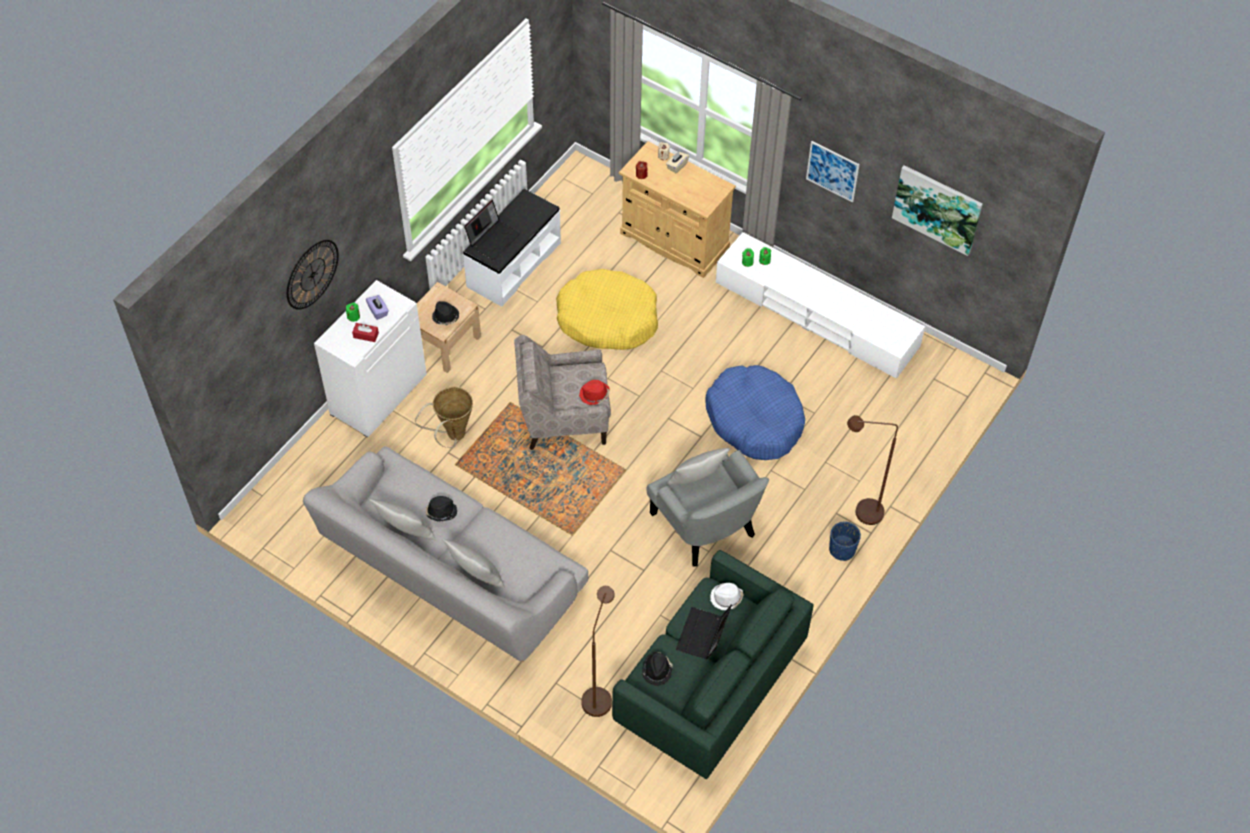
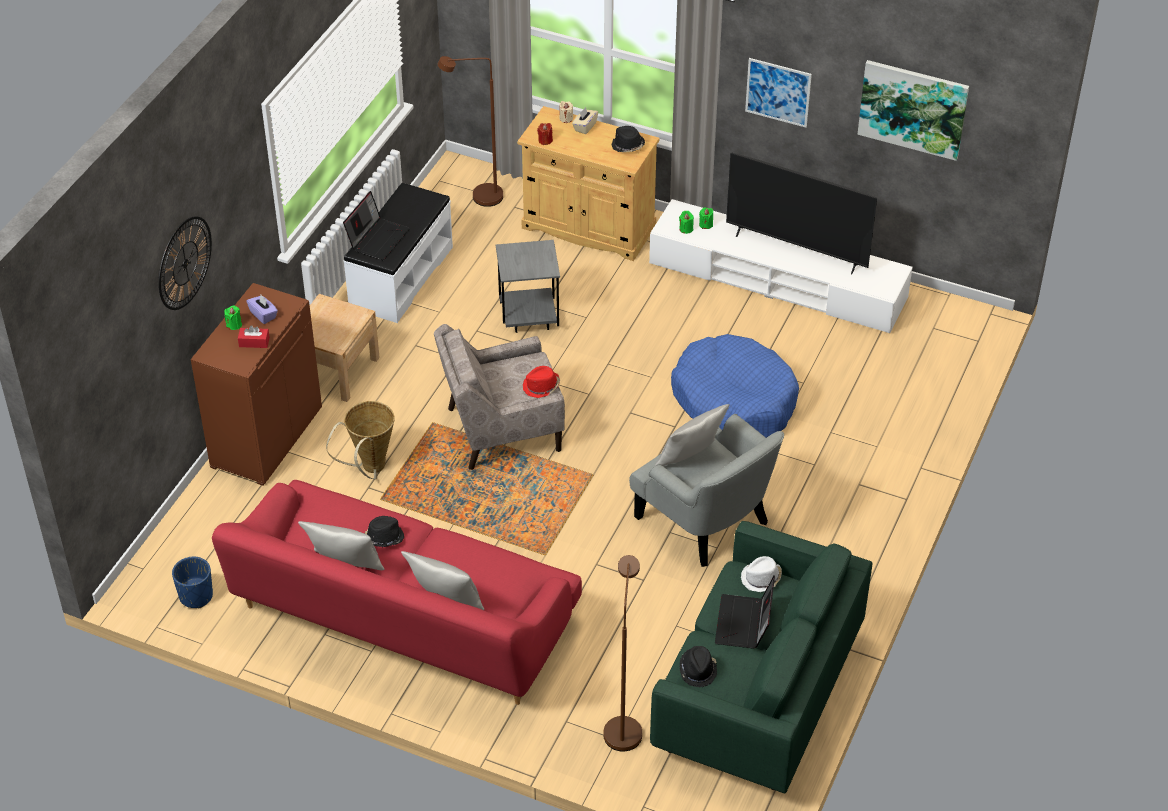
camera: 10 degrees left, 10 degrees down
(378, 394) = (266, 436): white cabinet -> brown cabinet
(445, 317) = (338, 329): black hat -> black hat (627, 146)
(450, 572) = (403, 618): grey sofa -> red sofa
(607, 319) = (529, 318): yellow dog bed -> grey side table
(833, 295) = (796, 250): none -> television
(842, 550) = (877, 522): blue planter -> blue planter (196, 596)
(861, 512) = (888, 479): brown floor lamp -> brown floor lamp (479, 197)

